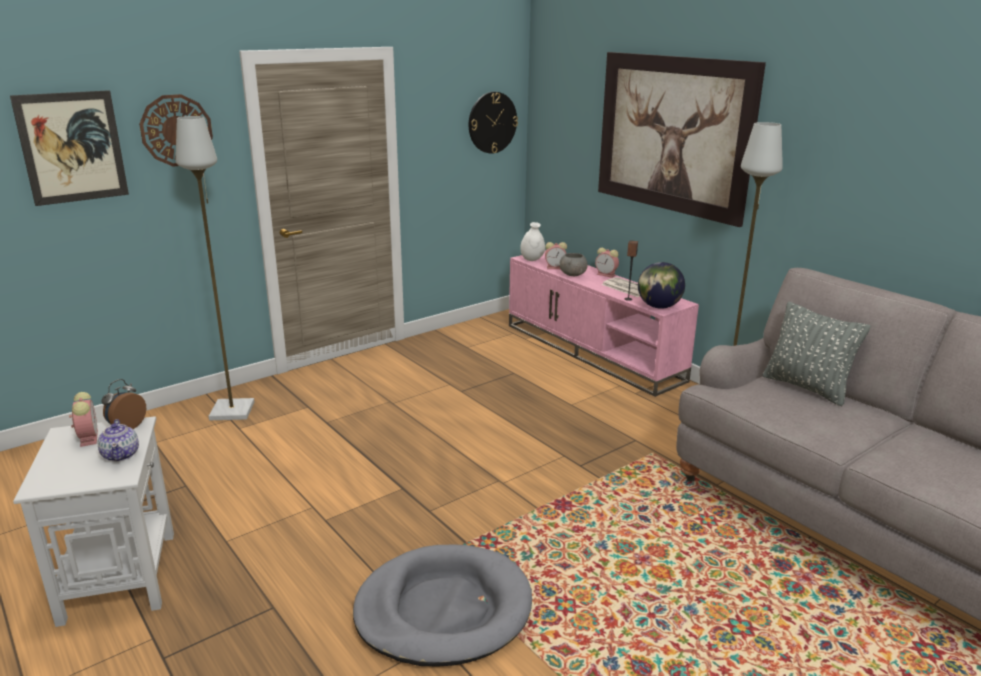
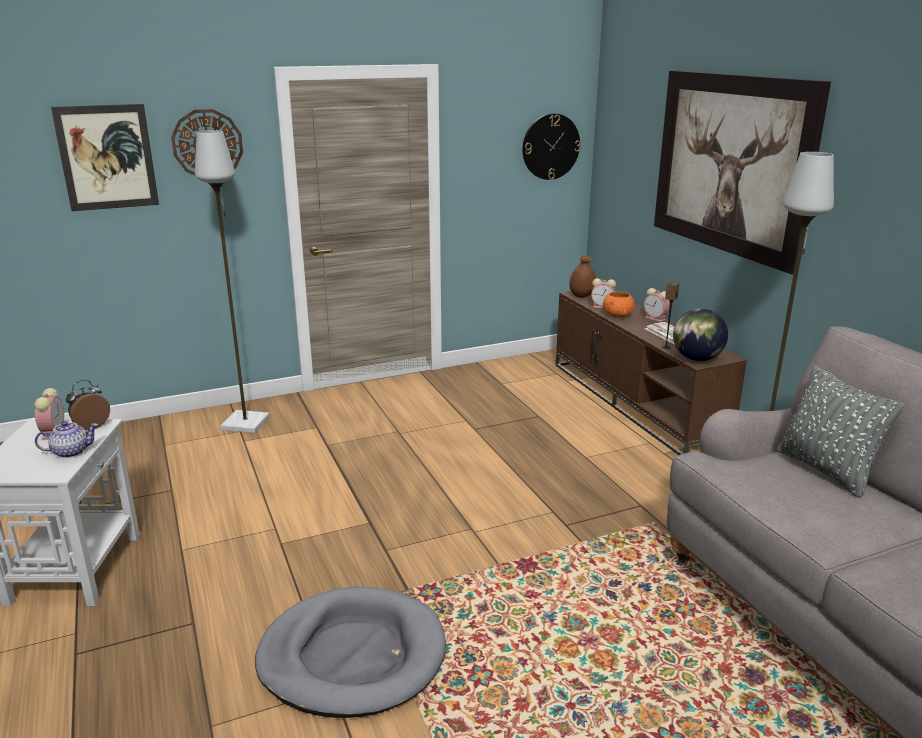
camera: 15 degrees right, 0 degrees up
(121, 454) = (70, 452): teapot -> teapot turned 105 degrees counterclockwise
(532, 259) = (582, 296): white vase -> brown vase
(573, 274) = (617, 315): grey bowl -> orange bowl
(593, 352) = (636, 402): pink tv stand -> brown tv stand

